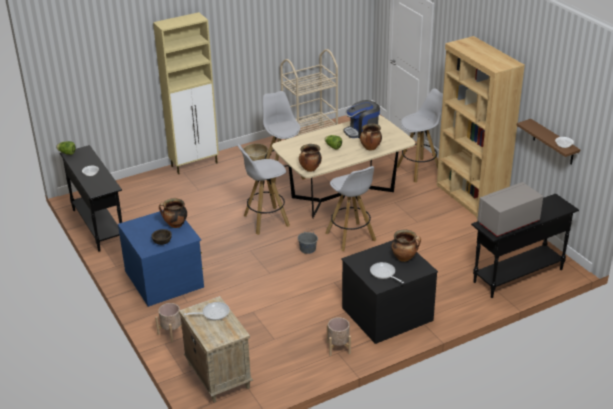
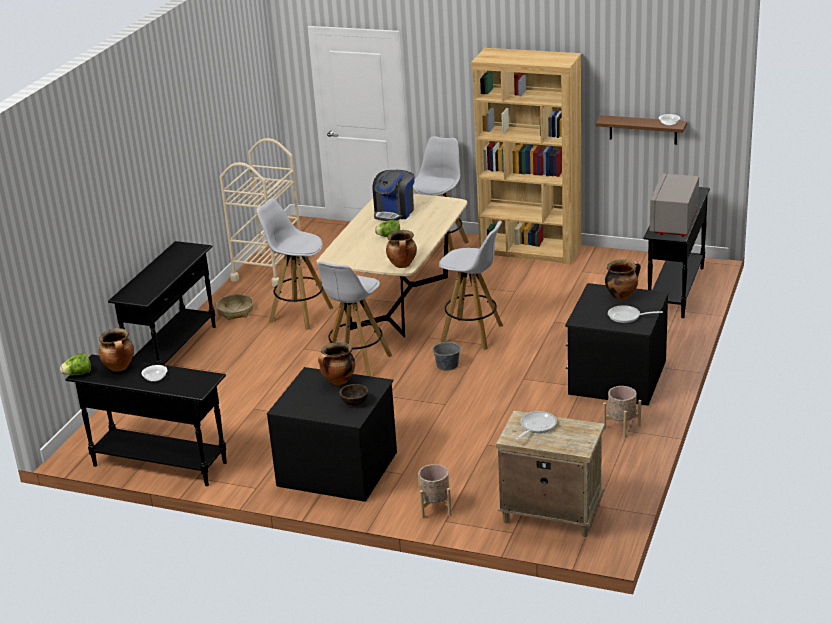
camera: 40 degrees left, 5 degrees down
(165, 278) = (338, 468): blue dresser -> black dresser
(195, 164) = (174, 351): beige cabinet -> black console table
(370, 148) = (430, 222): cooking pot -> cooking pot (120, 368)

